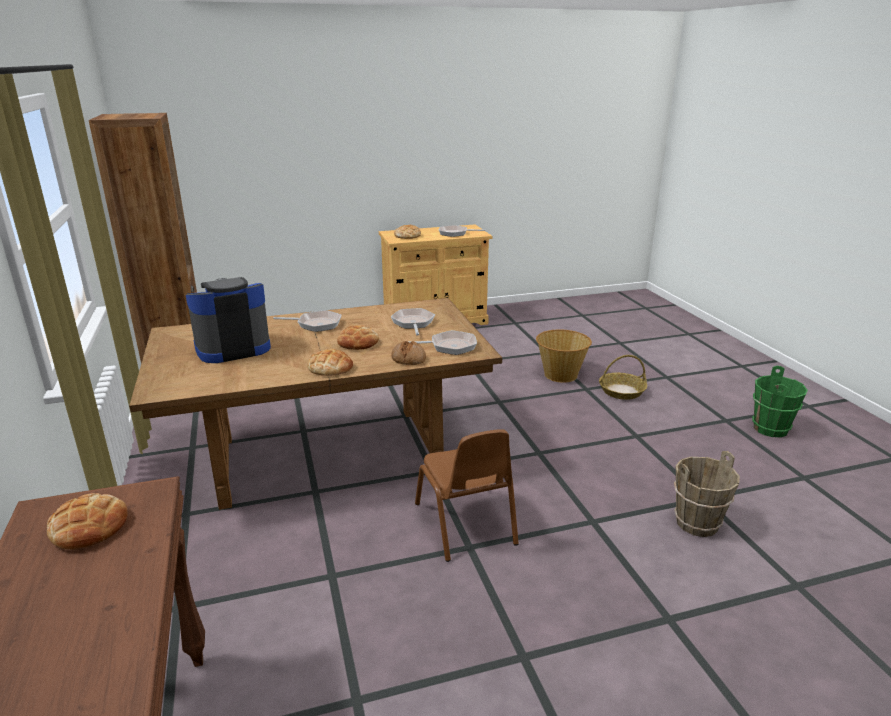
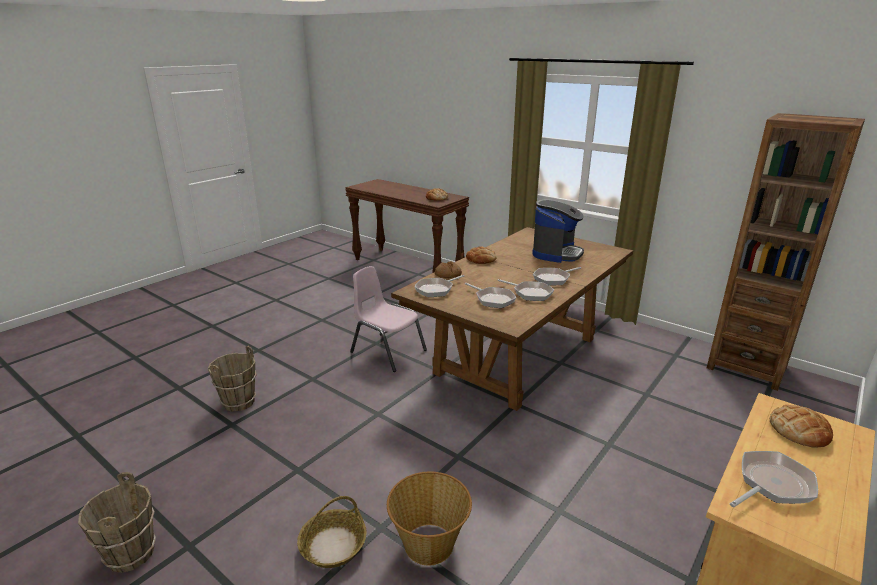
camera: 145 degrees right, 0 degrees up
(358, 342) = (498, 275): bread -> none
(369, 319) = (530, 293): none -> frying pan
(465, 524) = (388, 351): brown chair -> pink chair
(770, 429) = (130, 554): green bucket -> brown bucket

